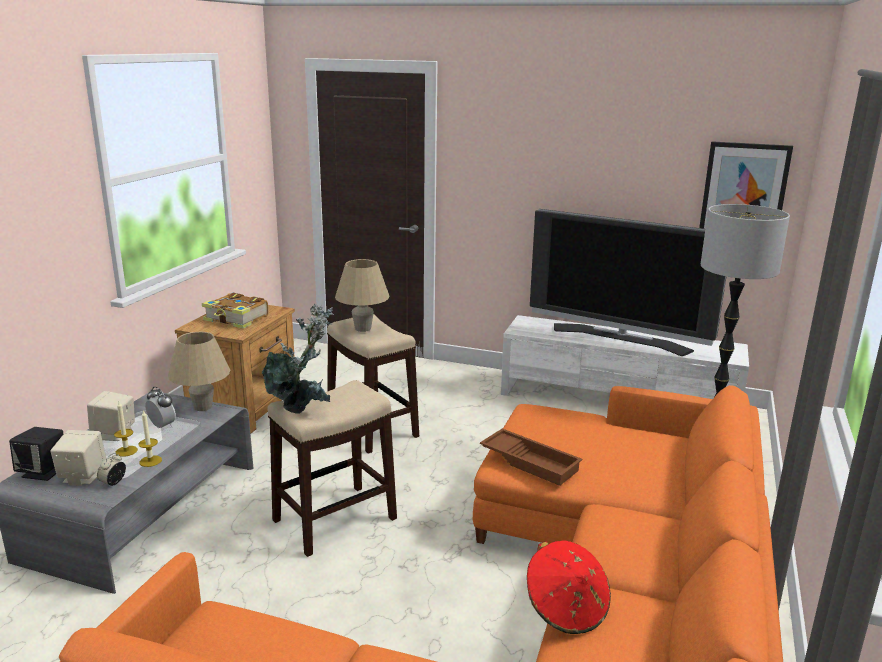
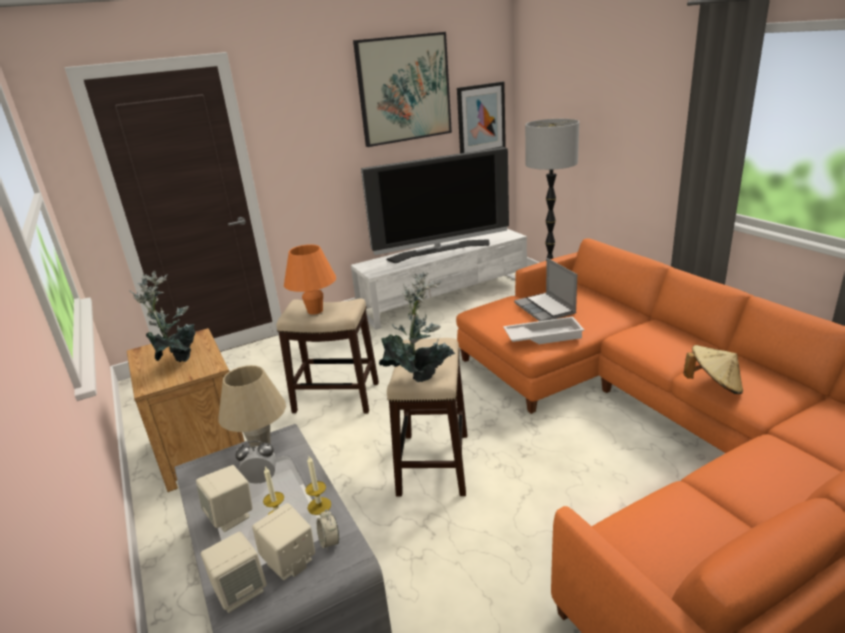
camera: 45 degrees left, 5 degrees up
(43, 472) = (240, 591): black speaker -> beige speaker
(236, 319) = (177, 360): book -> potted plant
(363, 328) = (315, 311): beige table lamp -> orange table lamp
(531, 461) = (543, 336): brown tray -> white tray
(566, 609) = (714, 386): red hat -> beige hat
(591, 441) = (545, 309): none -> laptop
(631, 130) = (404, 89): none -> picture

